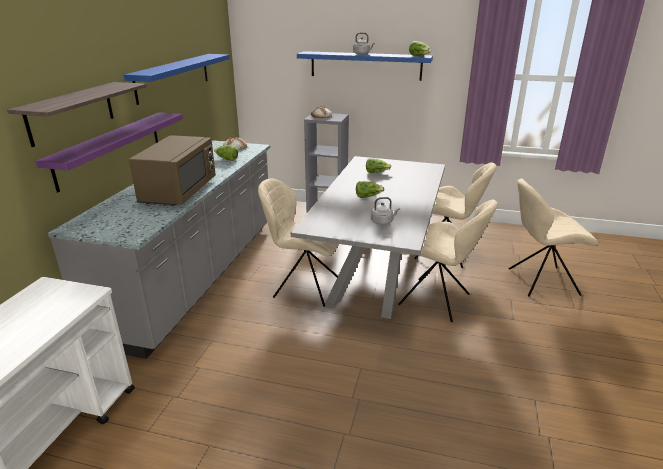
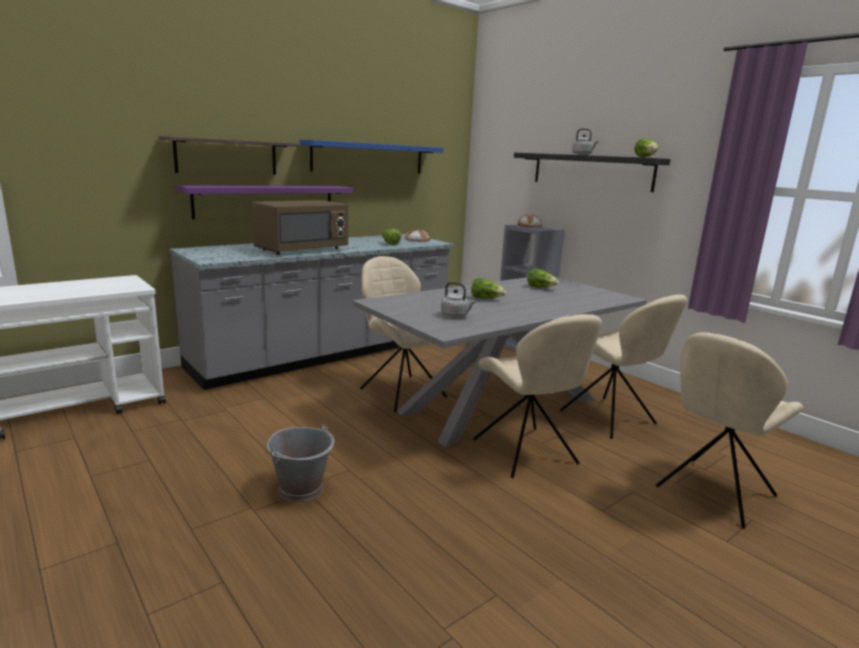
camera: 35 degrees right, 10 degrees down
(354, 400) = (301, 489): none -> grey bucket
(365, 65) = (591, 171): blue shelf -> black shelf
(540, 281) = (713, 493): beige chair -> beige chair turned 75 degrees counterclockwise

